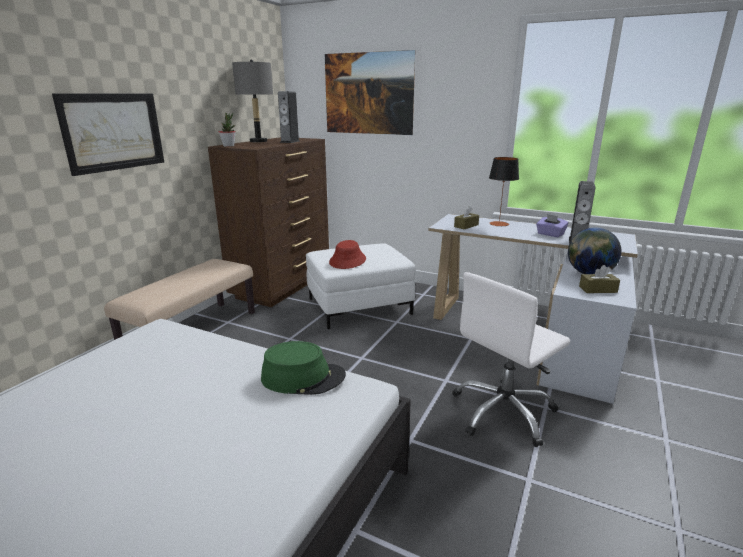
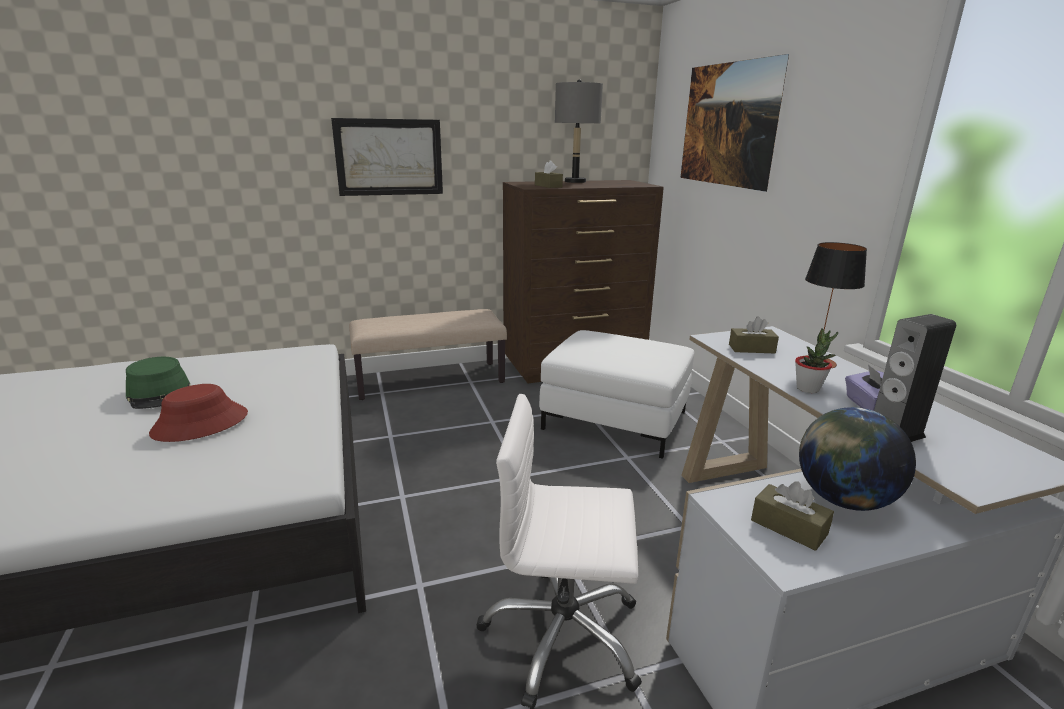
camera: 45 degrees right, 0 degrees up
(228, 146) = (521, 183): potted plant -> potted plant (808, 389)
(259, 145) = (548, 186): none -> brown tissue box
(290, 141) = (603, 185): speaker -> none
(303, 377) = (294, 438): green hat -> green hat (160, 394)
(348, 261) = (595, 352): red hat -> red hat (200, 424)

